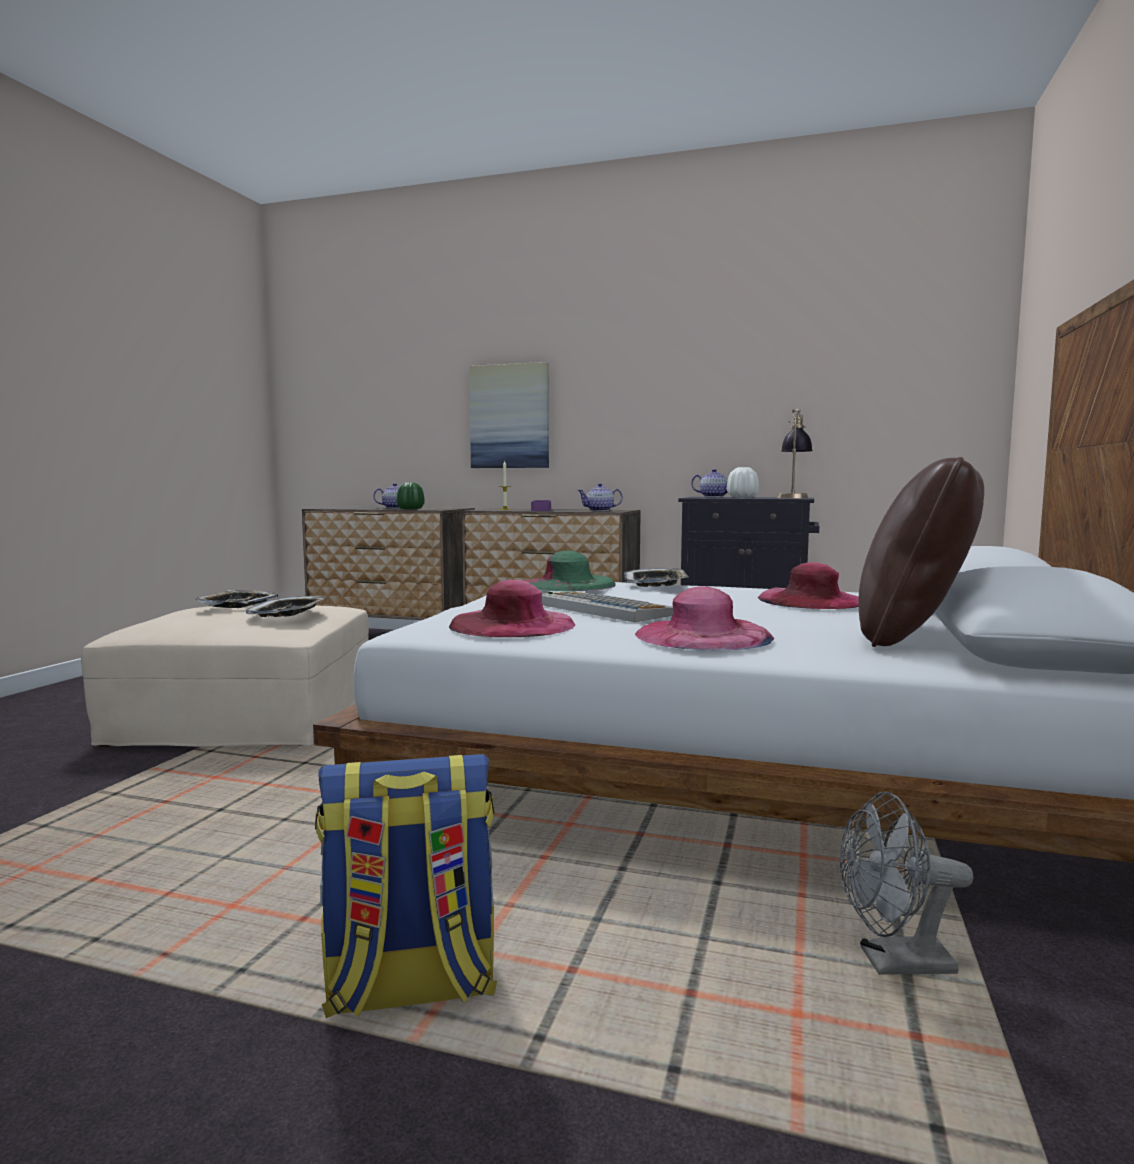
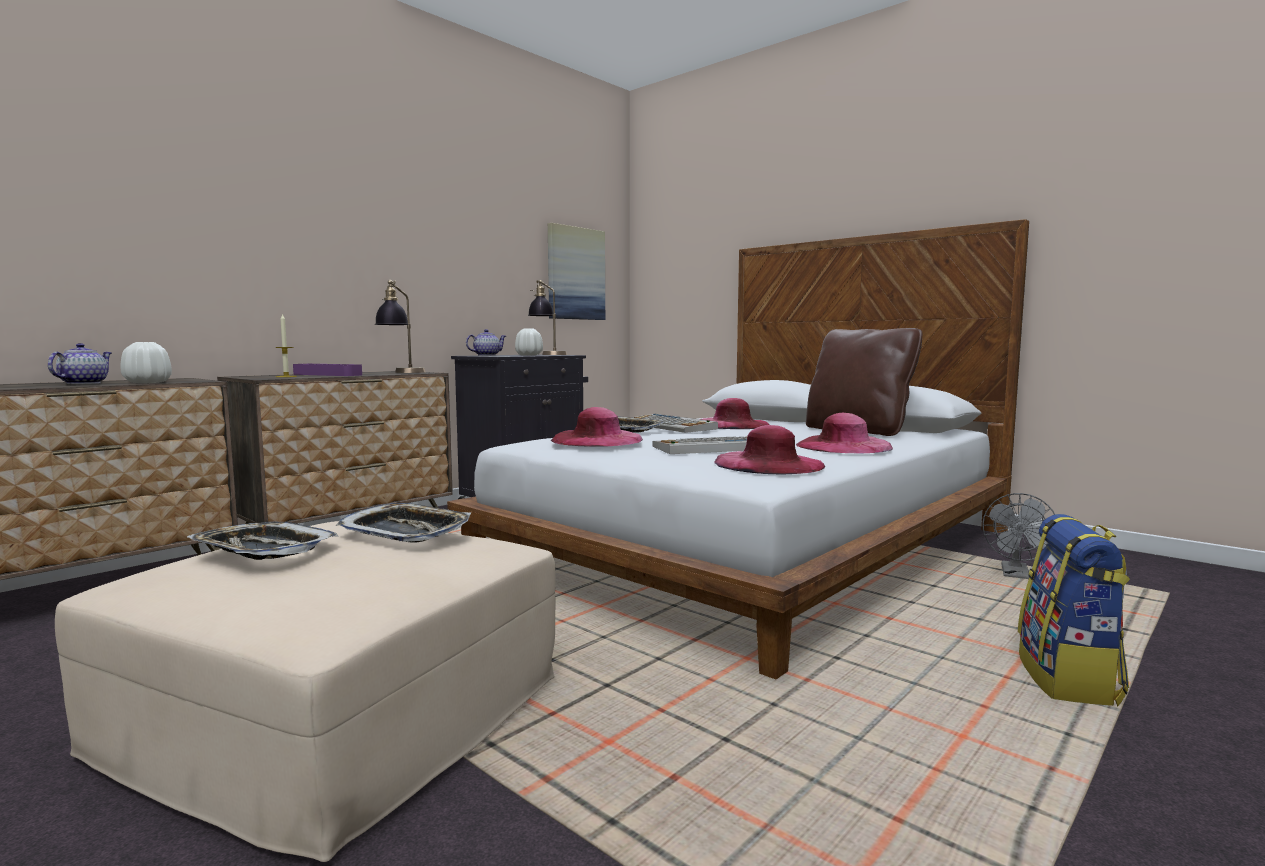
camera: 65 degrees left, 0 degrees up
(410, 509) = (148, 382): green vase -> white vase
(510, 416) = (234, 255): picture -> picture (575, 273)
(568, 584) = (597, 439): green hat -> pink hat
(600, 510) = (402, 372): teapot -> table lamp
(732, 589) = (670, 426): none -> keyboard

